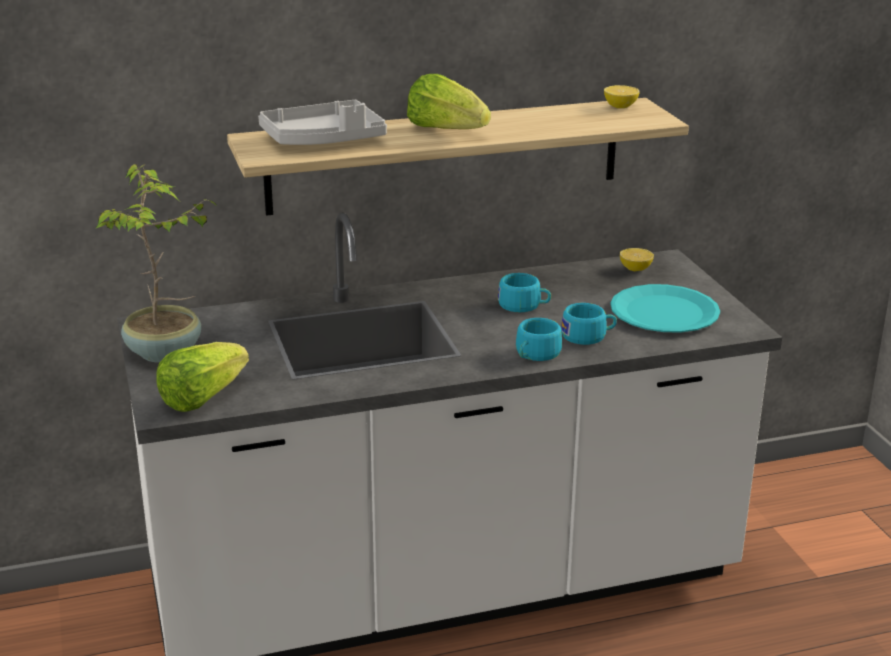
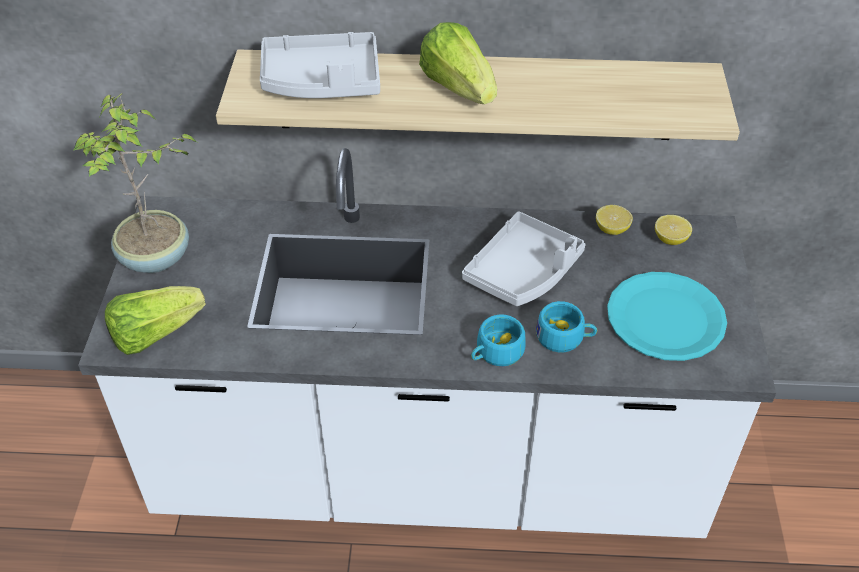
camera: 20 degrees right, 20 degrees up
(524, 306) = (523, 272): turquoise cup -> grey tray
(620, 106) = (680, 77): lemon -> lemon (611, 229)

